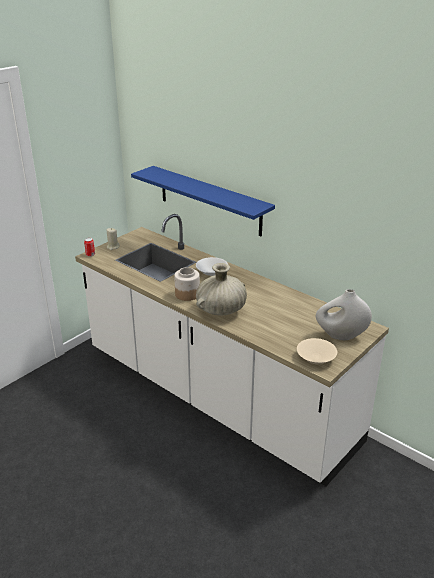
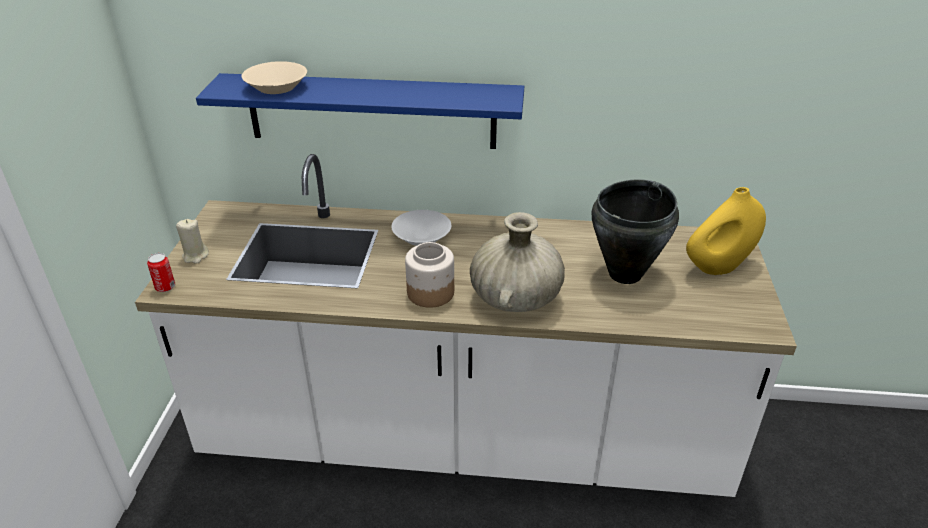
camera: 35 degrees left, 5 degrees up
(287, 321) = (626, 274): none -> black cooking pot
(316, 357) = (733, 315): beige bowl -> beige bowl (277, 87)
(340, 336) = (718, 267): white vase -> yellow vase

